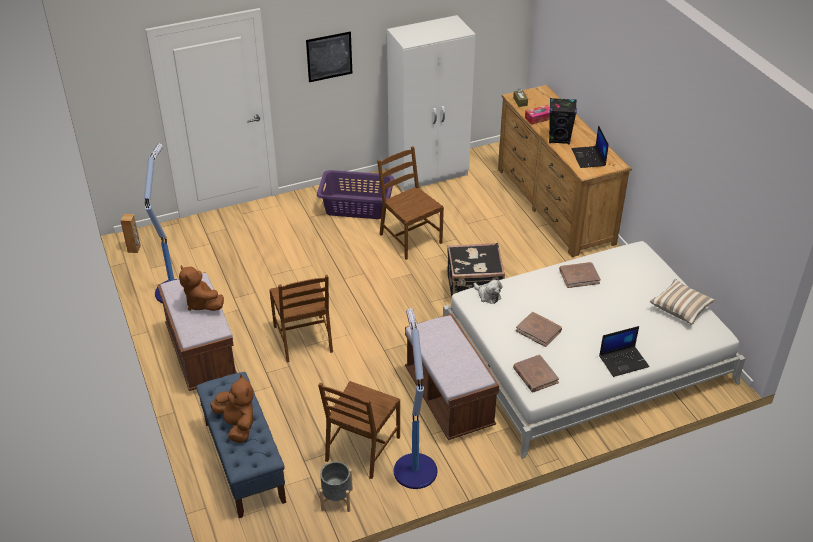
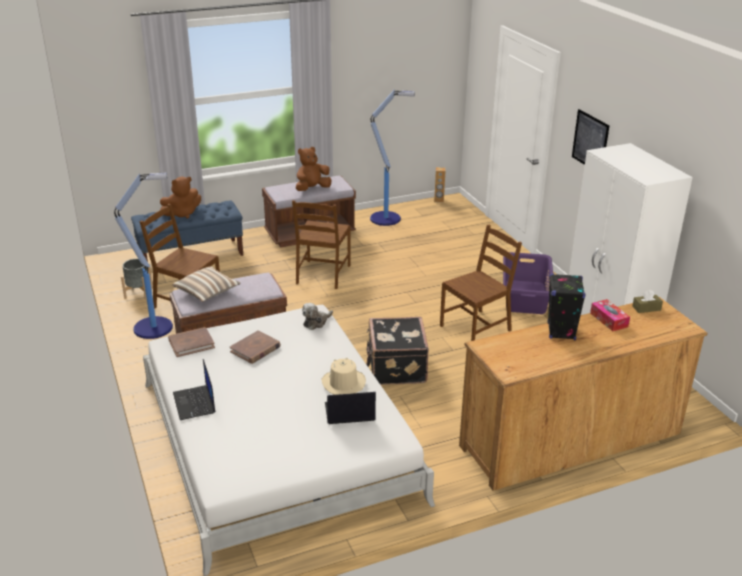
camera: 90 degrees right, 10 degrees down
(304, 339) = (323, 274): brown chair -> brown chair turned 60 degrees counterclockwise
(579, 276) = (343, 383): brown book -> beige hat
(589, 158) = (520, 351): laptop -> laptop (349, 412)
(681, 308) = (273, 458): pillow -> pillow (207, 293)

